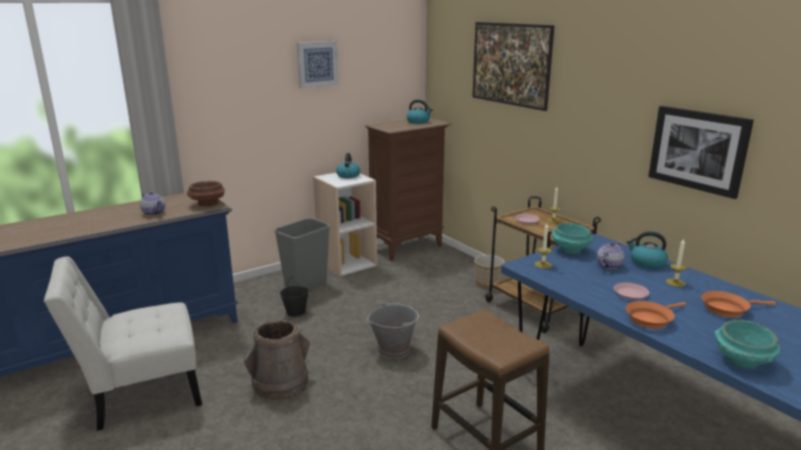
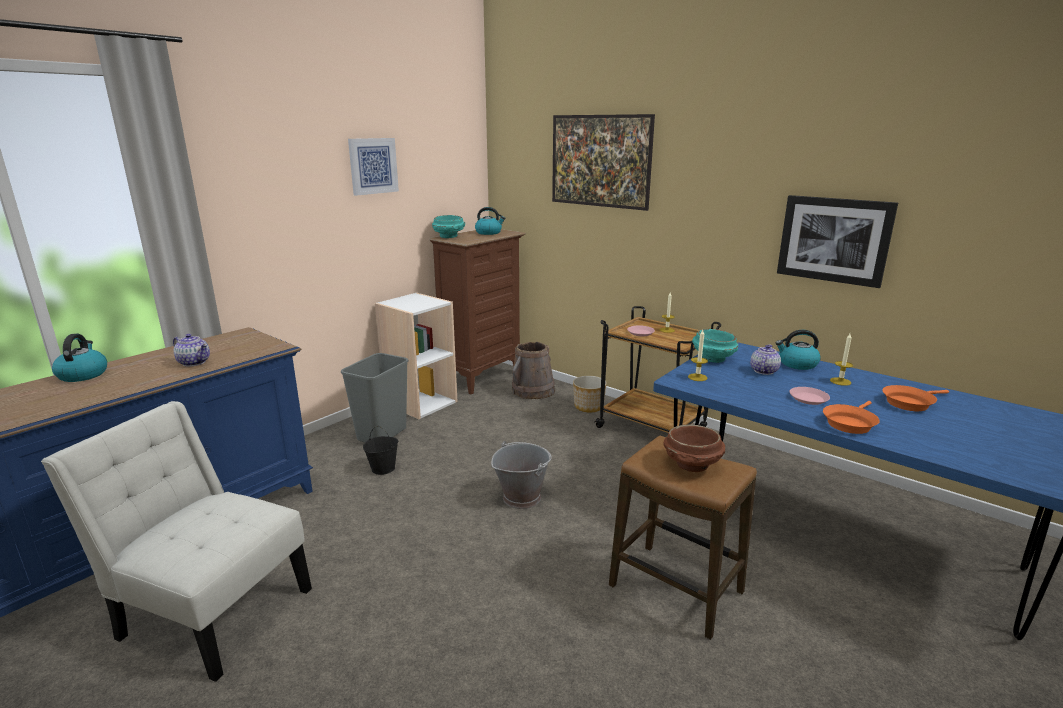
camera: 15 degrees left, 0 degrees up
(140, 393) = (211, 609): white chair -> white chair turned 60 degrees clockwise
(207, 204) = (264, 345): brown bowl -> brown bowl (691, 465)
(281, 384) = (402, 563): brown bucket -> brown bucket (533, 391)
(348, 175) = (417, 299): kettle -> kettle (83, 374)
(743, 360) = (970, 456): turquoise bowl -> turquoise bowl (449, 236)

